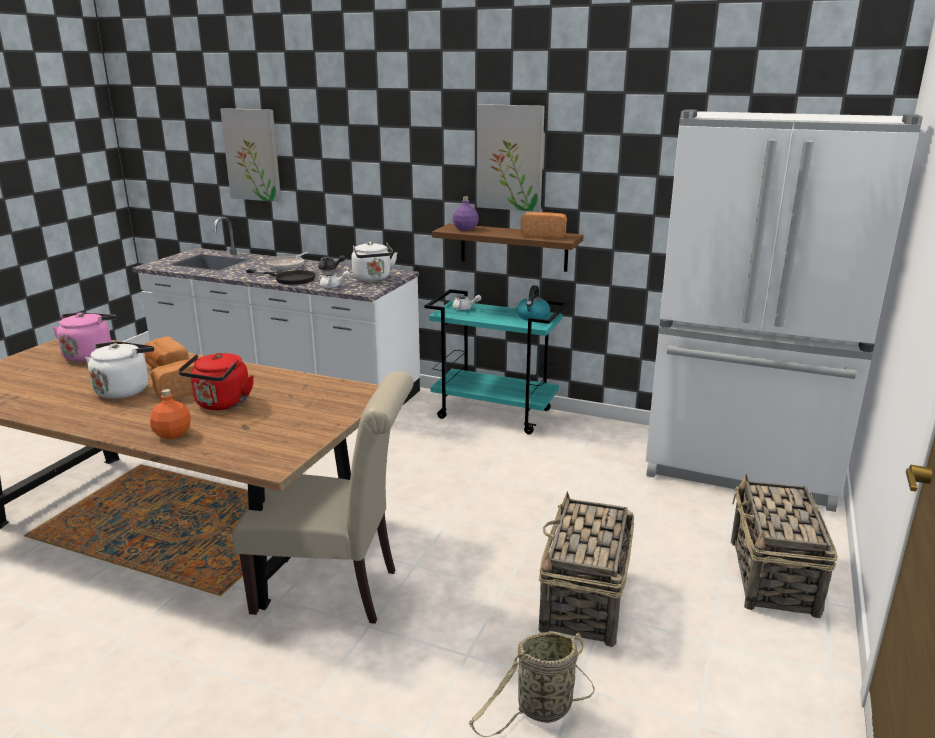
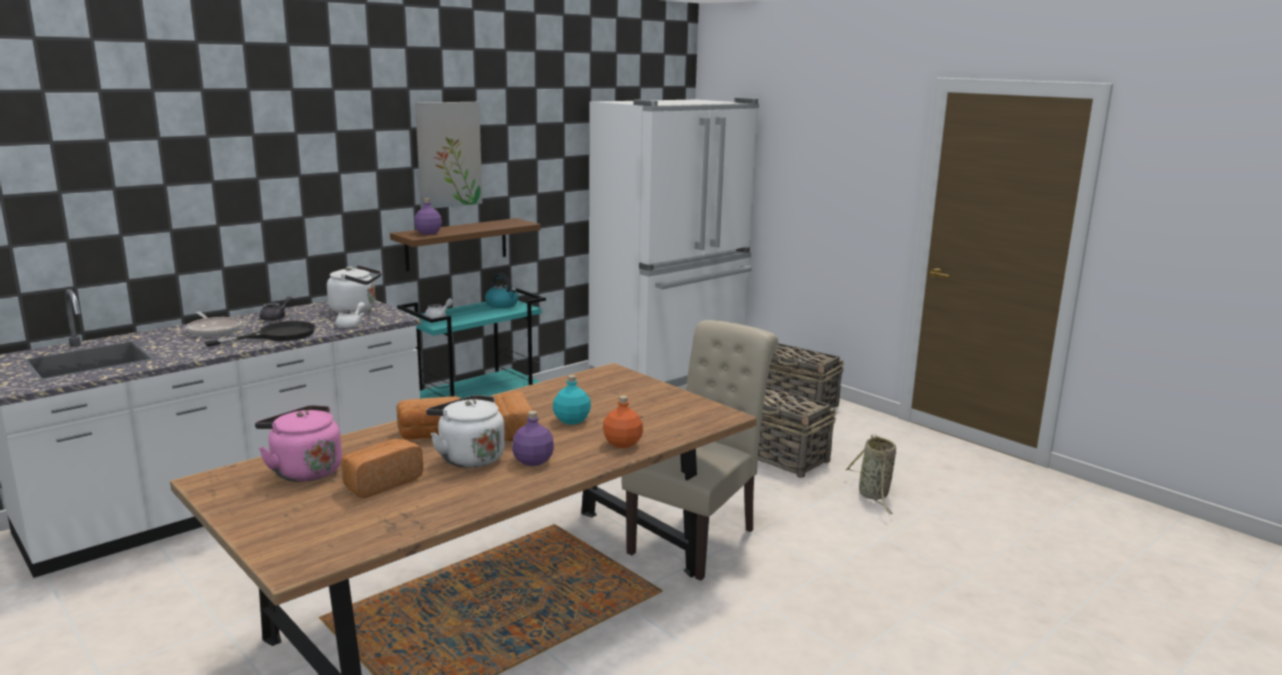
camera: 65 degrees left, 5 degrees down
(122, 411) = (533, 461): none -> purple bottle
(221, 404) = (571, 420): red kettle -> turquoise bottle
(252, 155) = (90, 190): picture -> none
(544, 235) = (501, 224): bread -> bread (380, 483)

